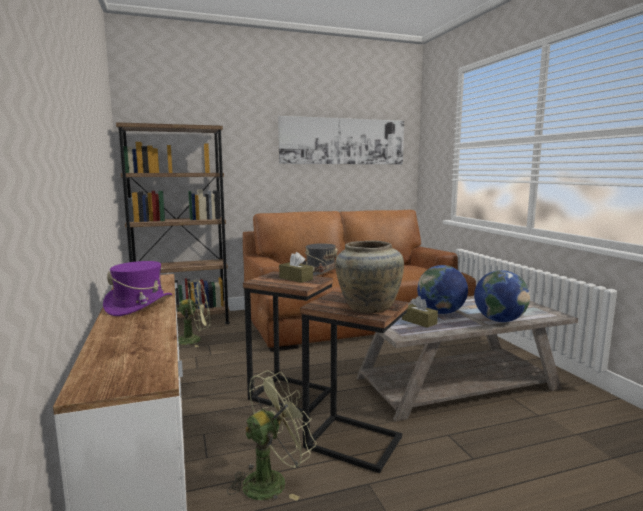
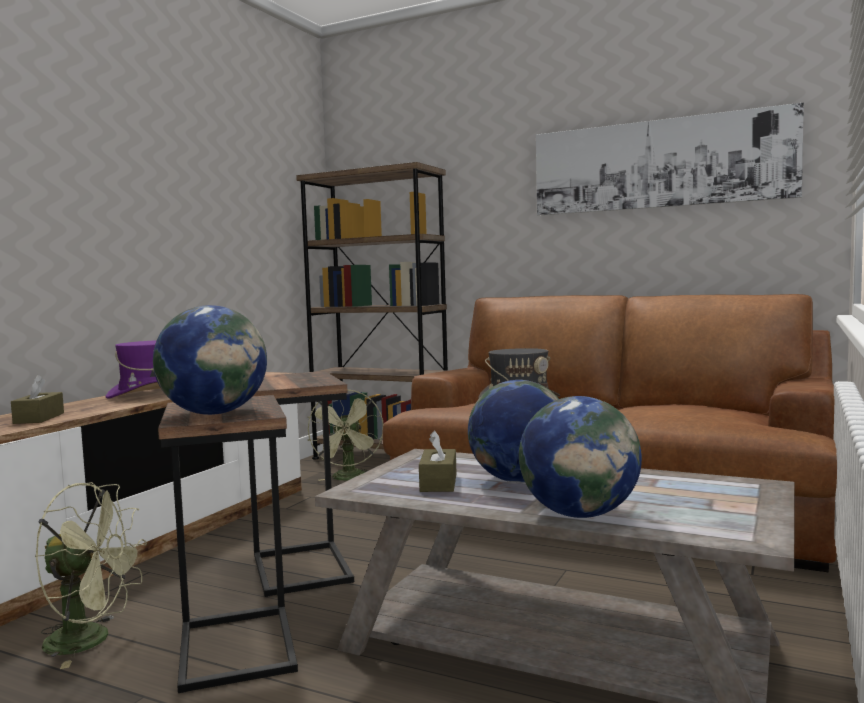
camera: 45 degrees right, 5 degrees down
(194, 340) = (349, 479): green fan -> green fan turned 60 degrees clockwise
(295, 278) = (304, 379): brown tissue box -> brown tissue box (39, 418)
(367, 307) = (214, 413): beige vase -> globe

